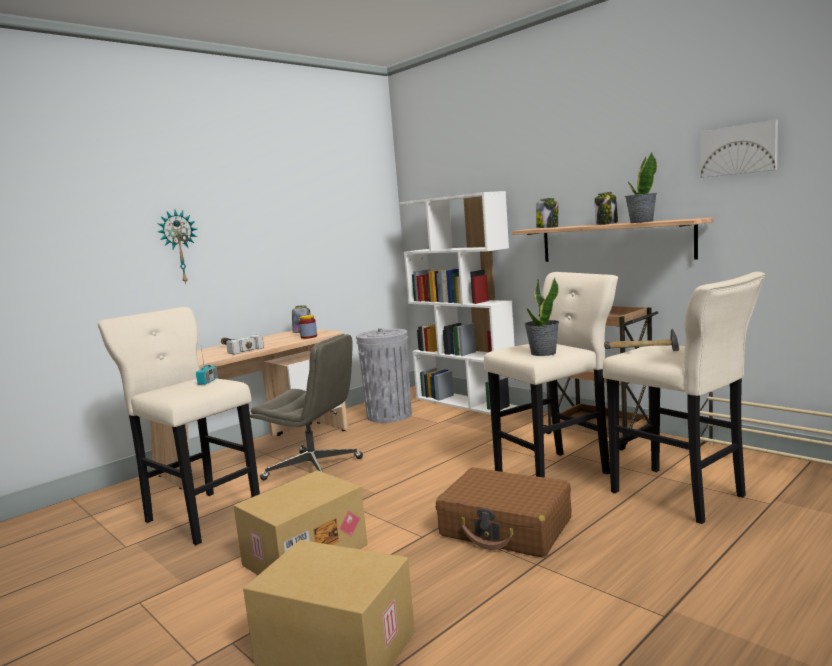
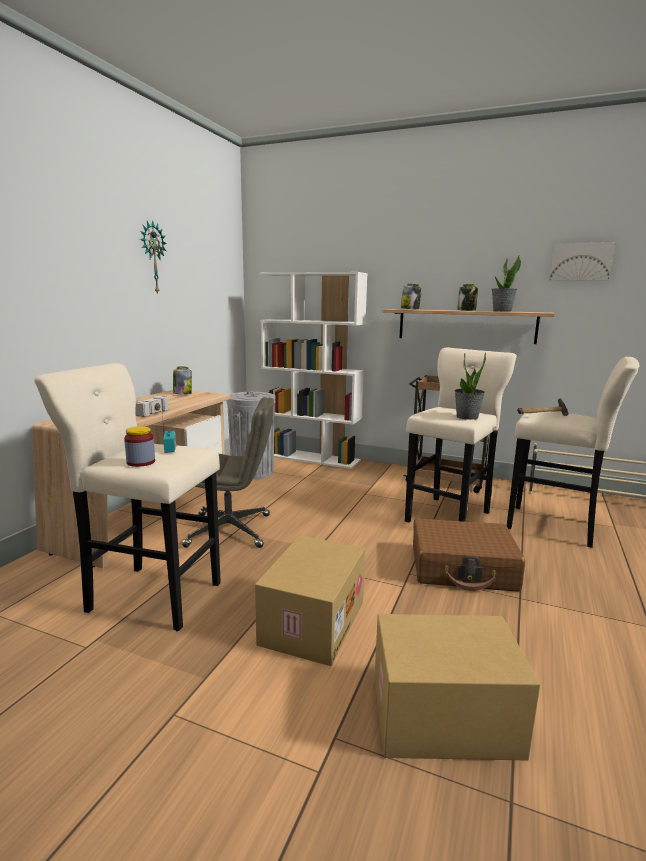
camera: 25 degrees left, 5 degrees up
(178, 247) = (63, 293): wall clock -> wall clock (152, 258)
(309, 337) = (200, 398): jar -> jar (141, 462)

